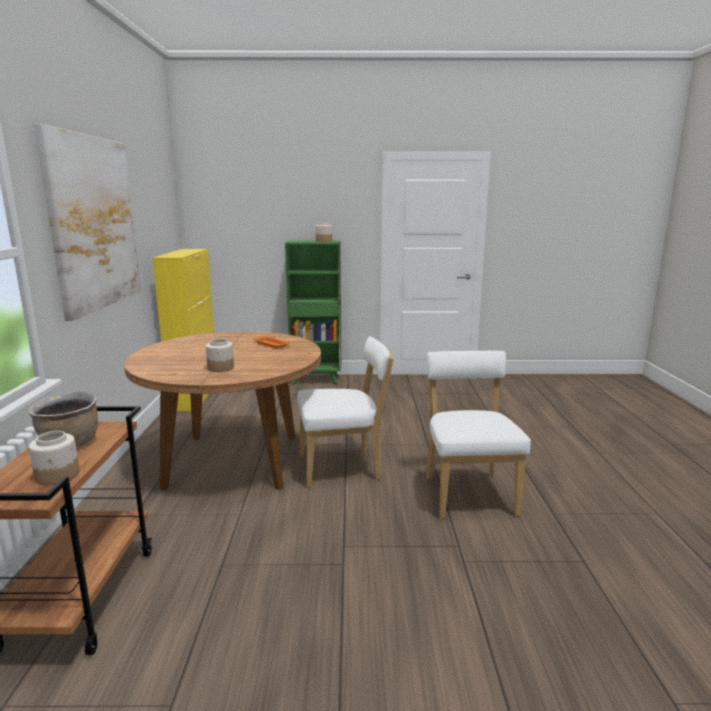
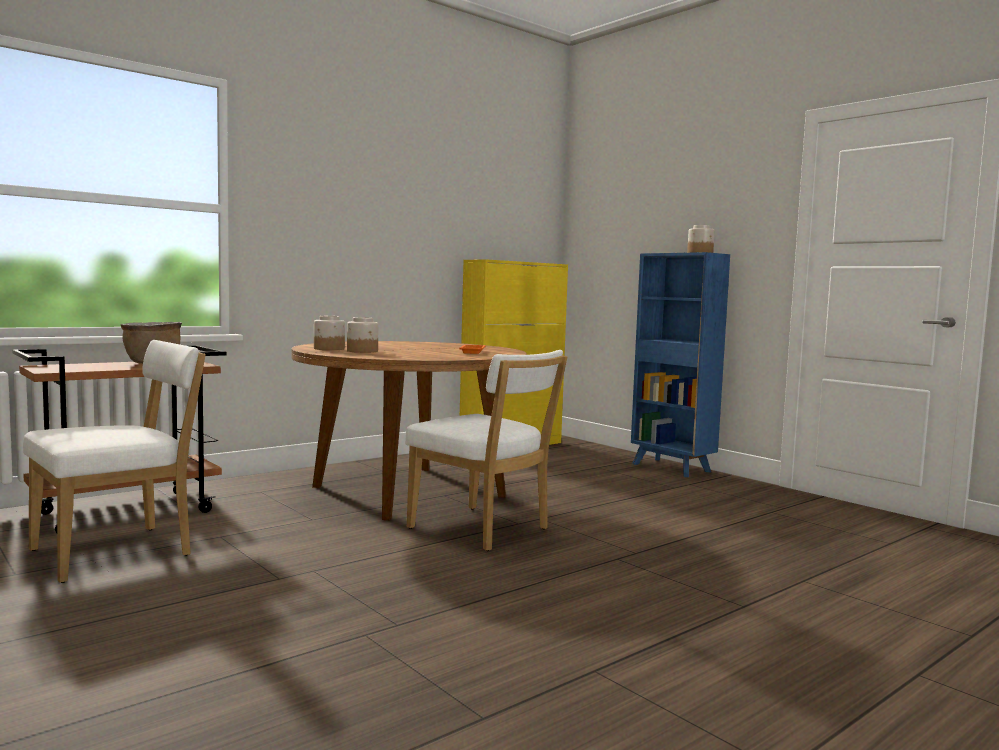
camera: 50 degrees right, 10 degrees down
(58, 475) = (91, 368): jar -> jar (329, 349)
(94, 223) = (358, 204): picture -> none
(316, 380) = (672, 468): green bookcase -> blue bookcase
(468, 493) = (546, 602): white chair -> white chair (119, 551)

